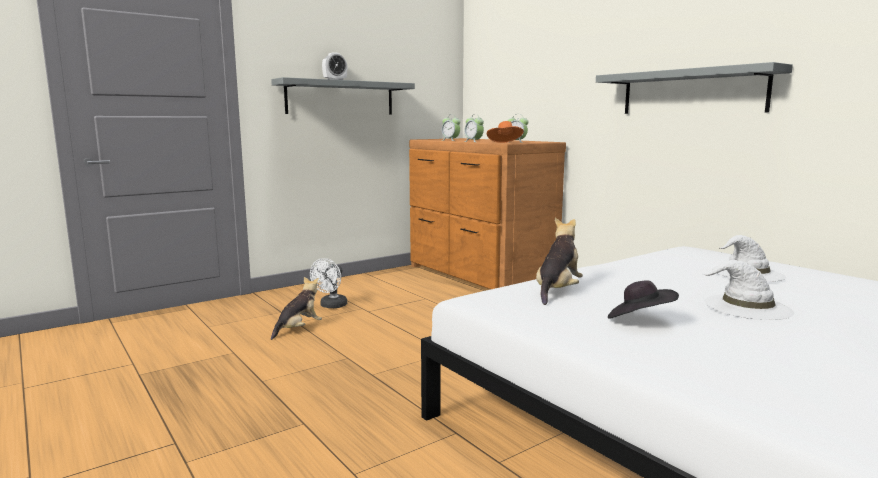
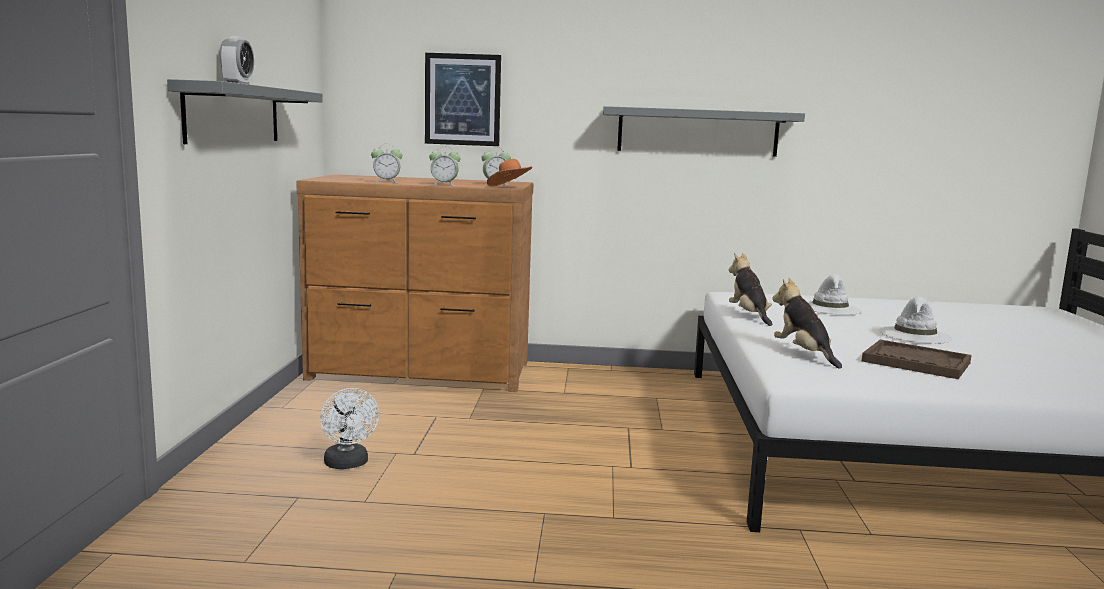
camera: 50 degrees left, 0 degrees up
(298, 329) = (393, 508): plush toy -> plush toy (749, 316)
(528, 81) = (462, 100): none -> picture
(639, 320) = (915, 362): black hat -> brown tray

